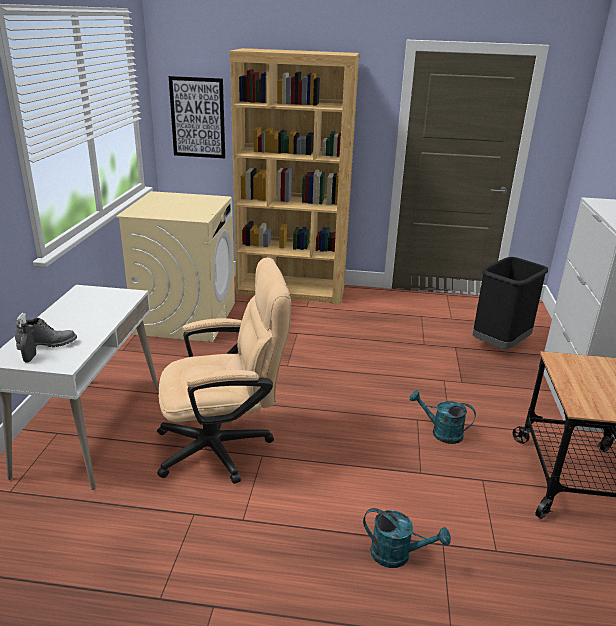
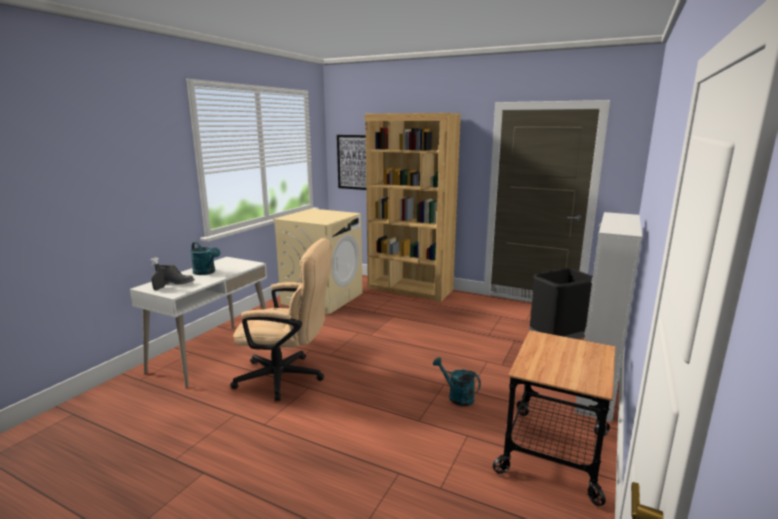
camera: 20 degrees right, 10 degrees down
(397, 555) = (357, 472): turquoise watering can -> turquoise watering can (206, 272)

